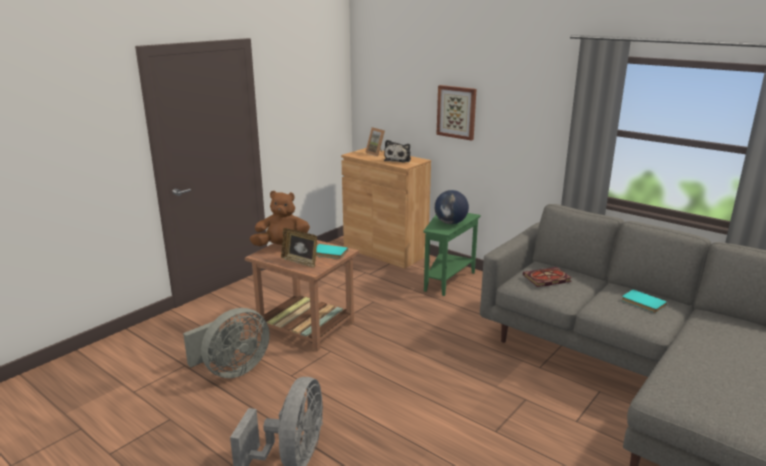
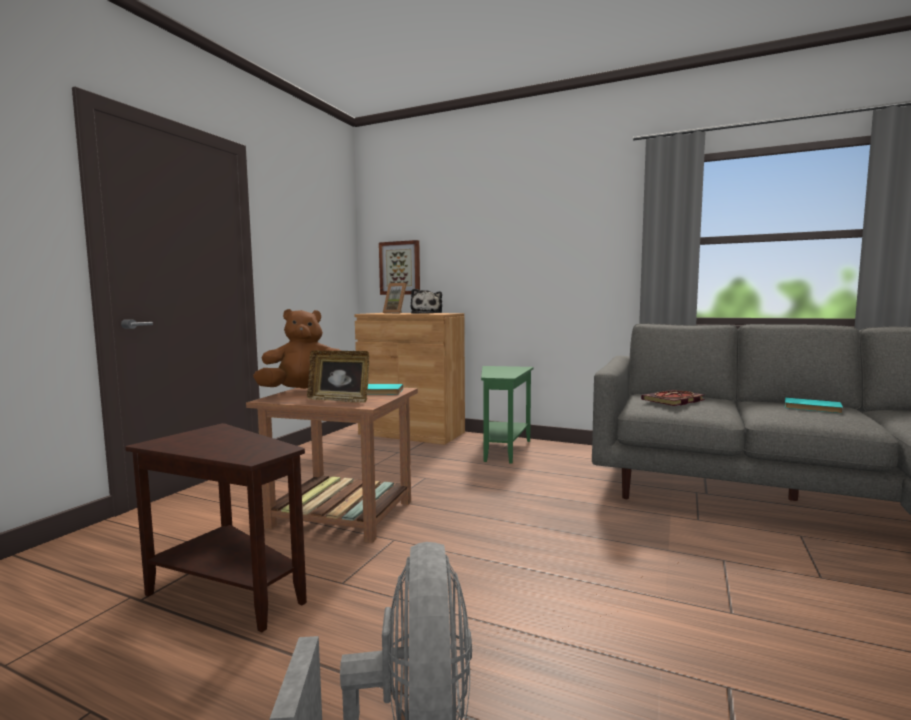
camera: 15 degrees left, 15 degrees down
(232, 370) = (228, 591): grey fan -> brown side table
(450, 223) = (507, 372): globe -> none
(456, 112) = (494, 252): picture -> picture (400, 268)

